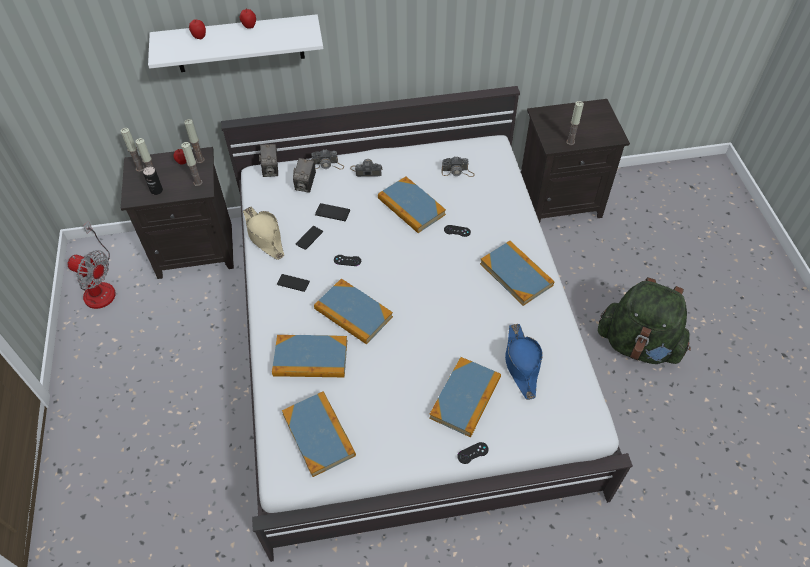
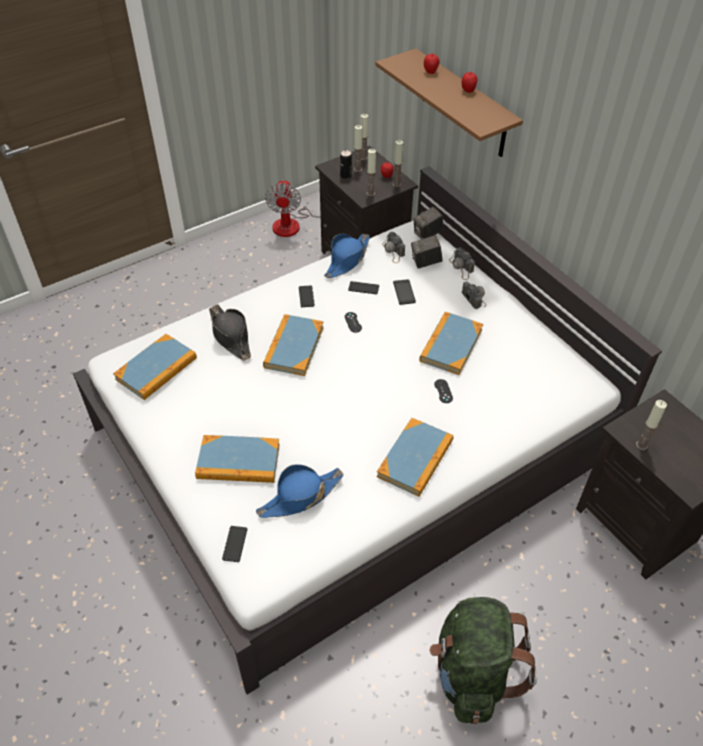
camera: 65 degrees right, 5 degrees down
(239, 44) = (463, 104): white shelf -> brown shelf
(264, 236) = (347, 260): beige hat -> blue hat
(310, 358) = (230, 336): book -> black hat
(457, 172) = (526, 365): camera -> camera (393, 251)
(473, 453) = (180, 486): black game controller -> none
(551, 426) = (235, 544): none -> phone

